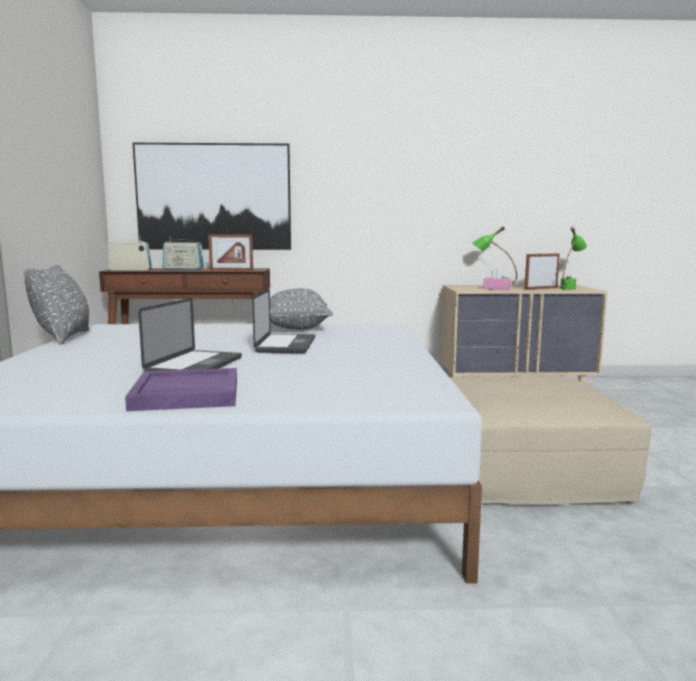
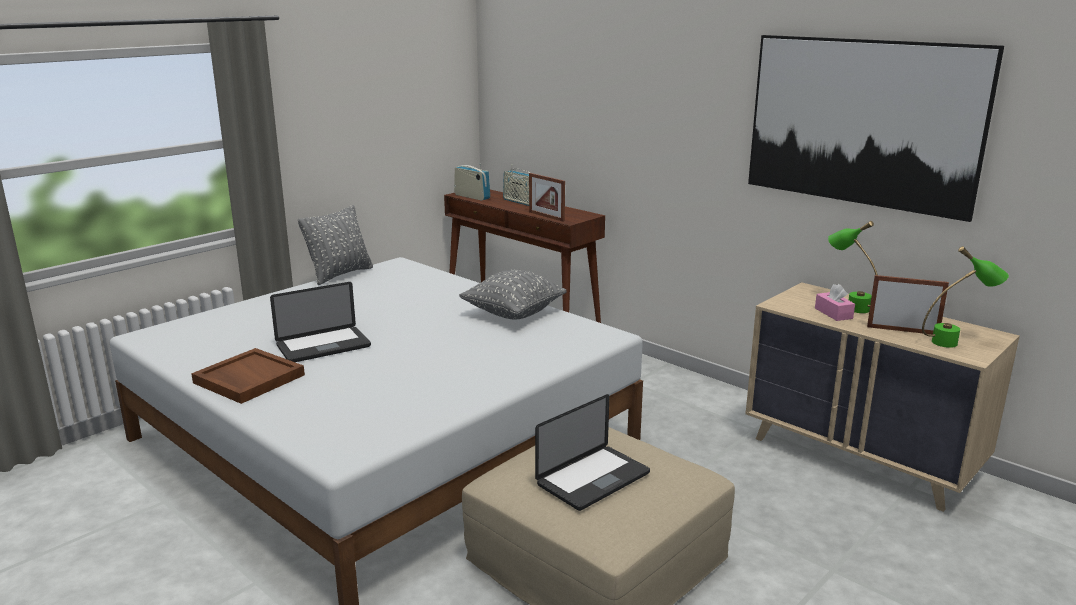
camera: 45 degrees right, 10 degrees up
(185, 394) = (248, 379): purple tray -> brown tray
(214, 197) = (563, 122): picture -> picture (861, 122)
(286, 345) = (440, 339): laptop -> laptop (593, 479)

